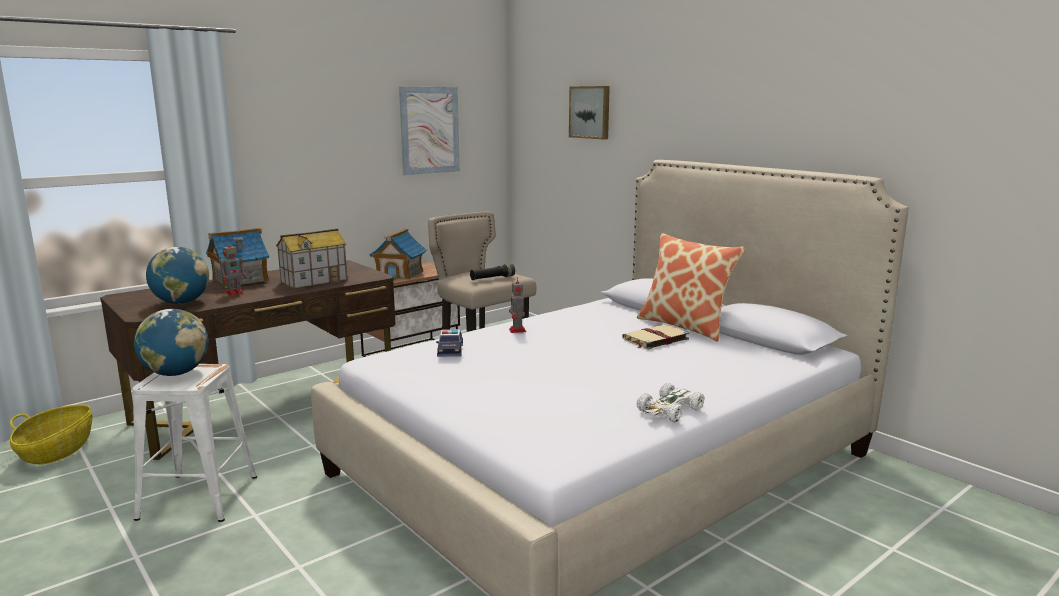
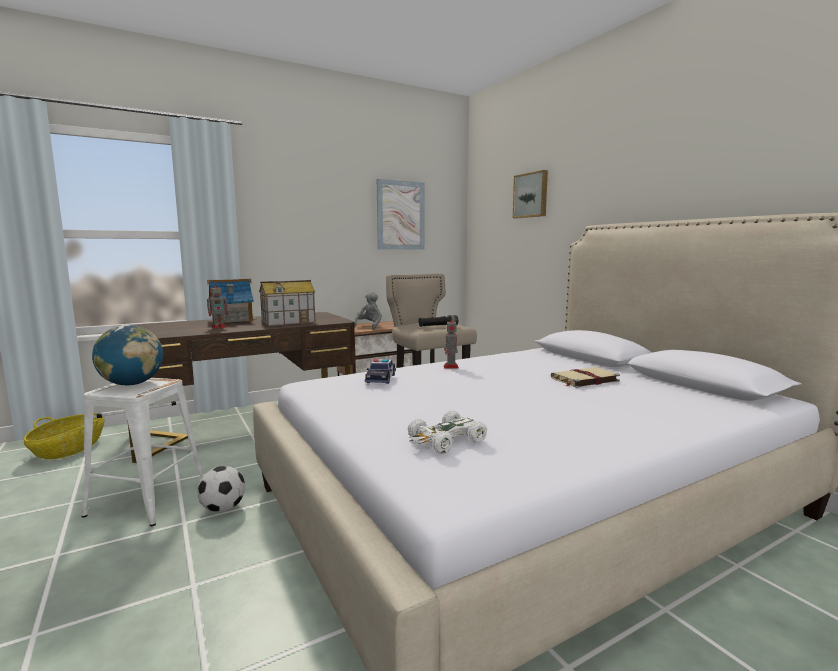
camera: 10 degrees right, 5 degrees down
(181, 302) = (171, 331): globe -> none
(289, 498) = (223, 509): none -> football
(399, 274) = (369, 326): toy house -> grey plush toy
(669, 410) = (600, 448): white toy car -> white toy car (446, 441)
(685, 326) = (615, 371): pillow -> none

